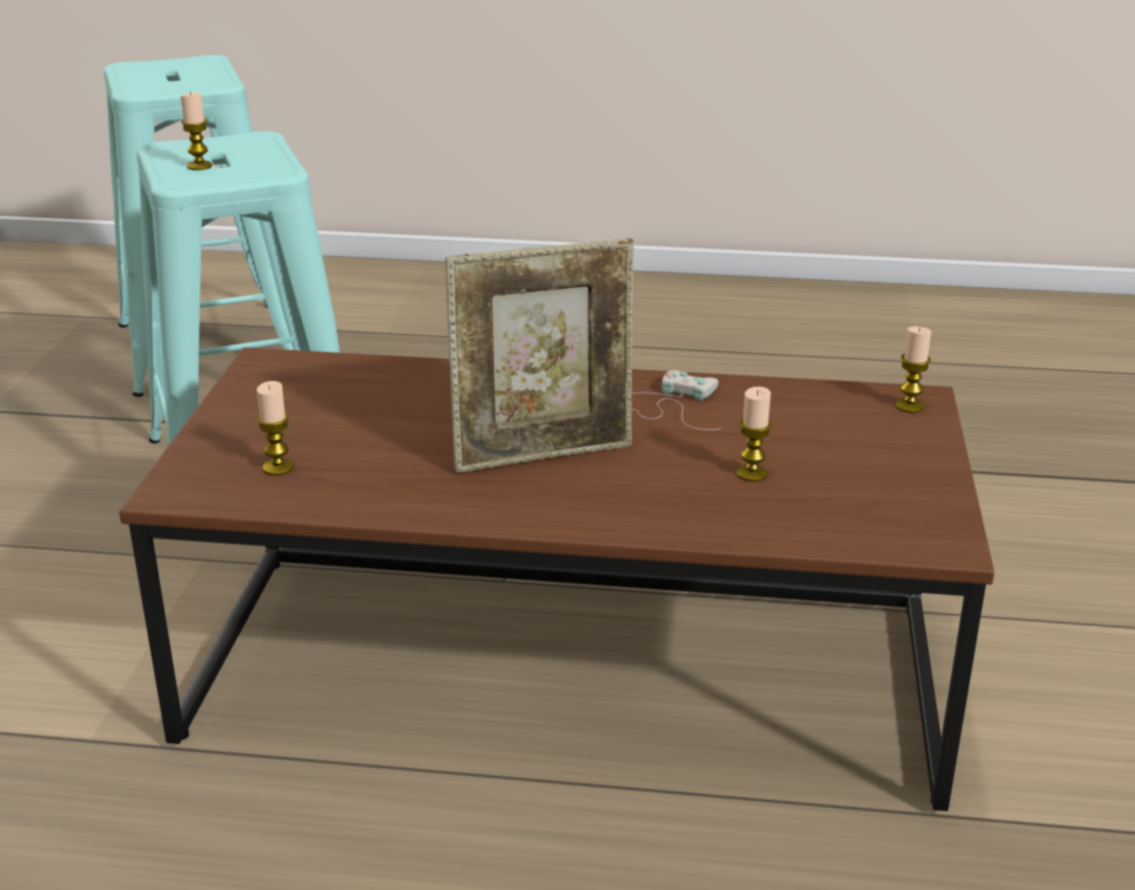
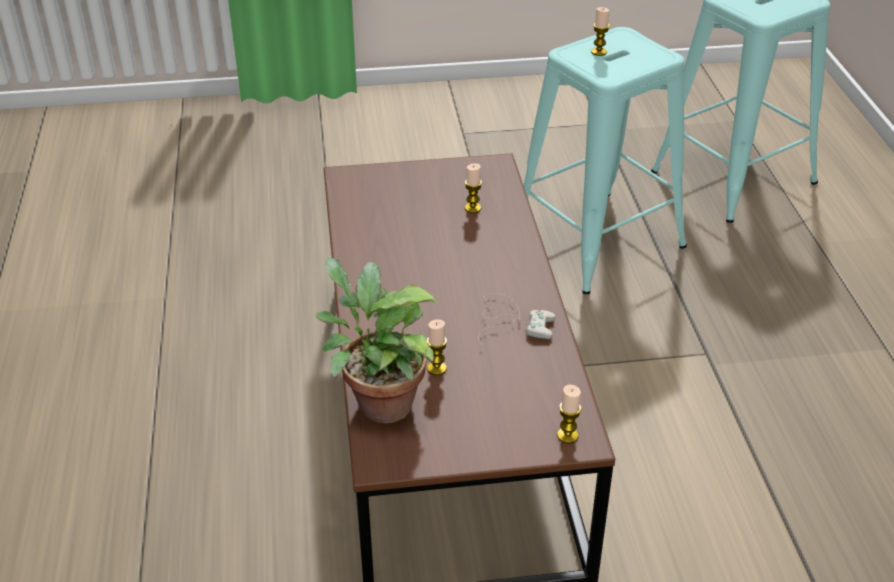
camera: 75 degrees right, 10 degrees up
(278, 468) = (378, 199): candle -> candle (473, 208)
(544, 454) = (428, 283): picture frame -> none
(817, 529) = (378, 402): none -> potted plant

